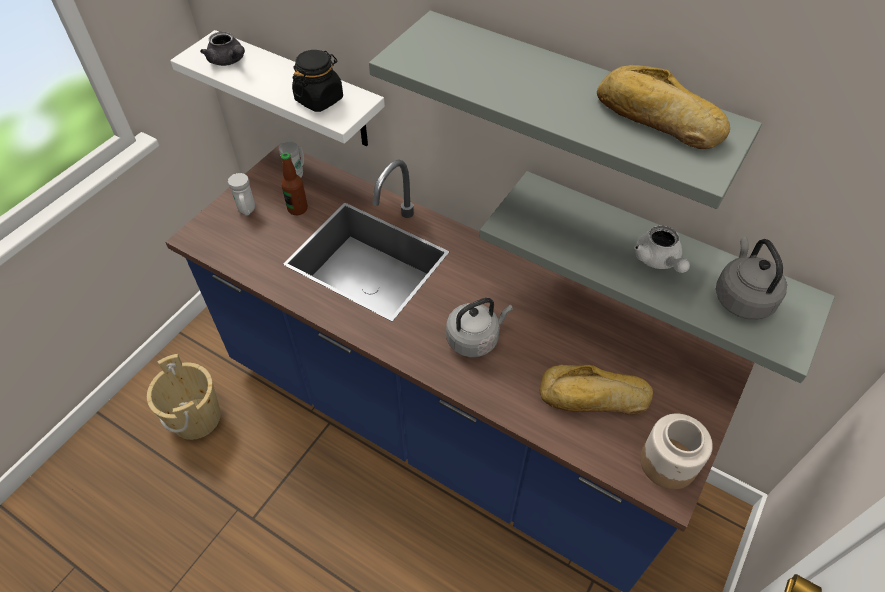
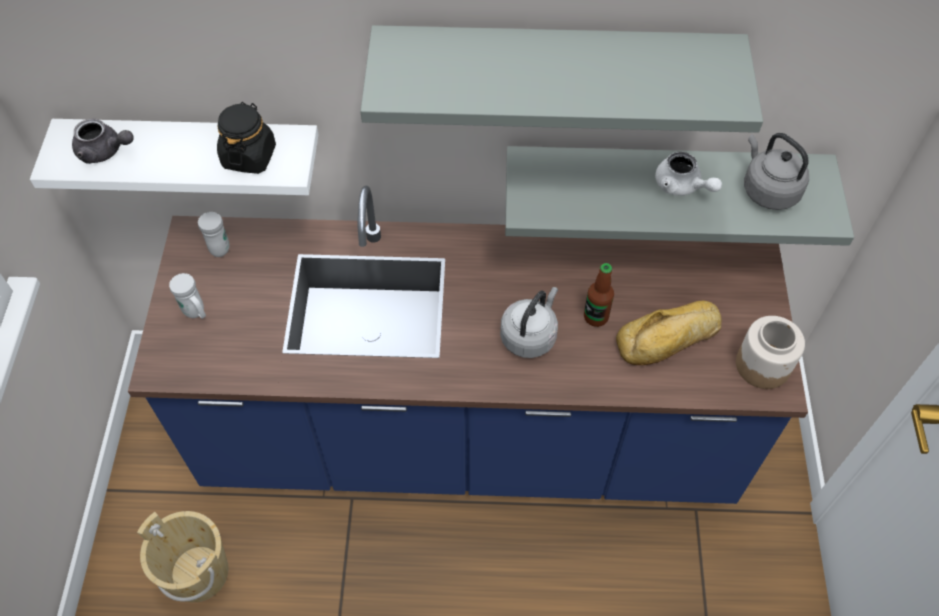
camera: 30 degrees left, 5 degrees up
(297, 209) = (252, 284): bottle -> bottle (596, 317)
(656, 119) = (664, 66): bread -> none

